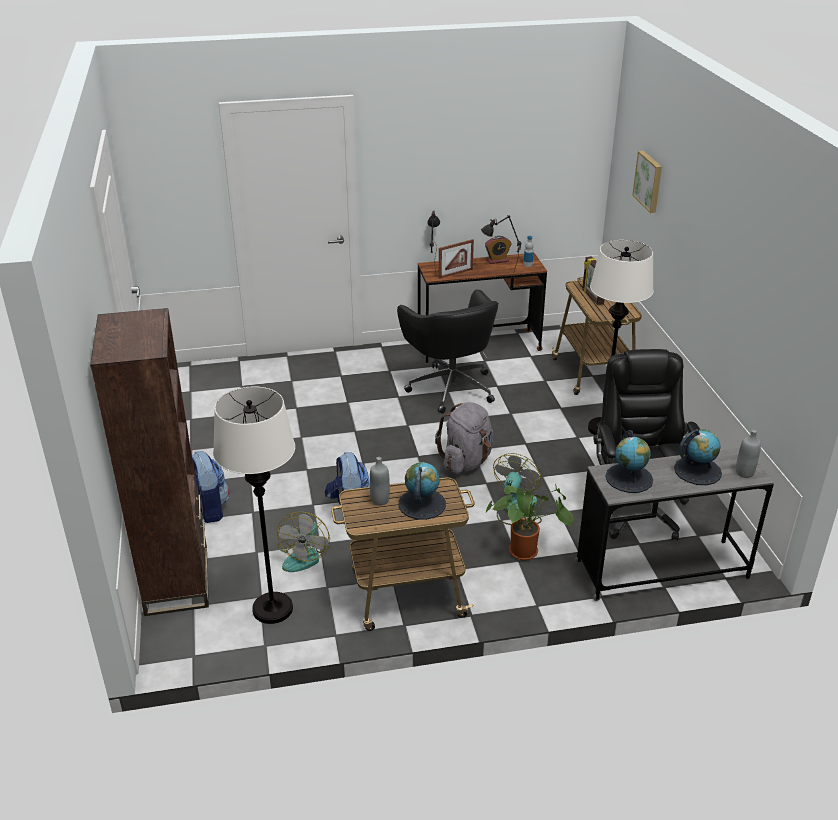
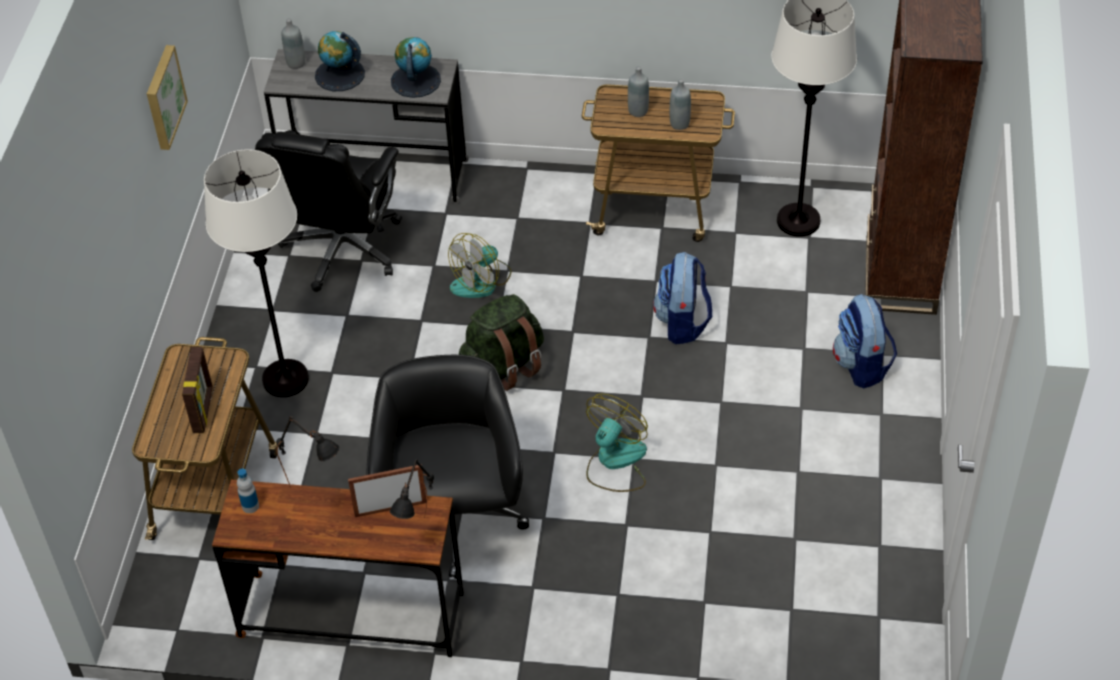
camera: 160 degrees left, 15 degrees up
(304, 555) = (752, 275): fan -> fan (615, 462)
(421, 504) = (638, 111): globe -> grey bottle
(466, 461) = (503, 365): grey backpack -> green backpack
(497, 260) = (294, 533): alarm clock -> none
(526, 551) = (502, 226): potted plant -> none
(649, 181) = (82, 277): picture -> picture (163, 97)

